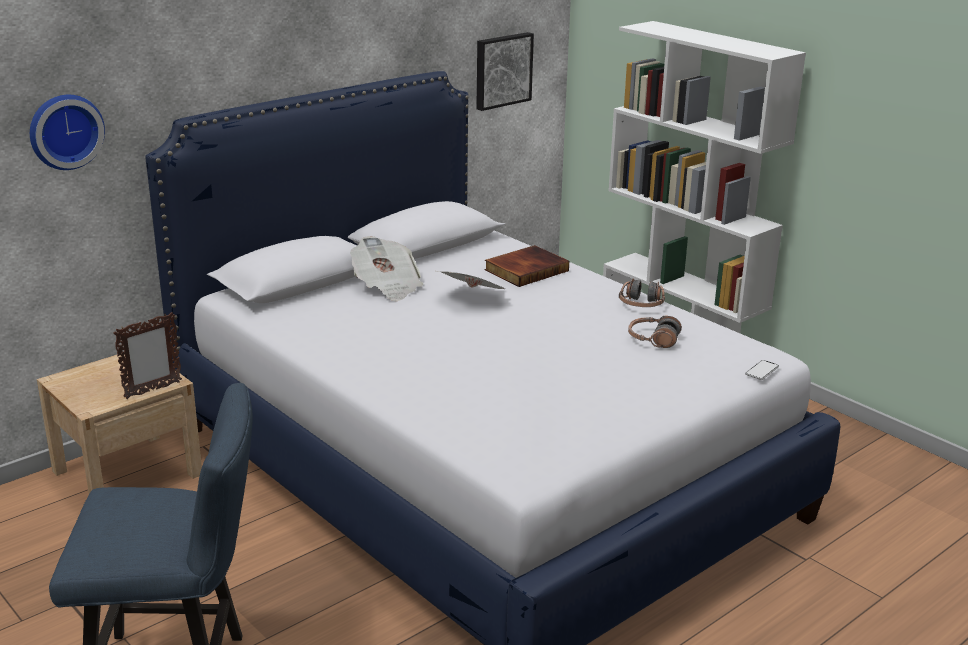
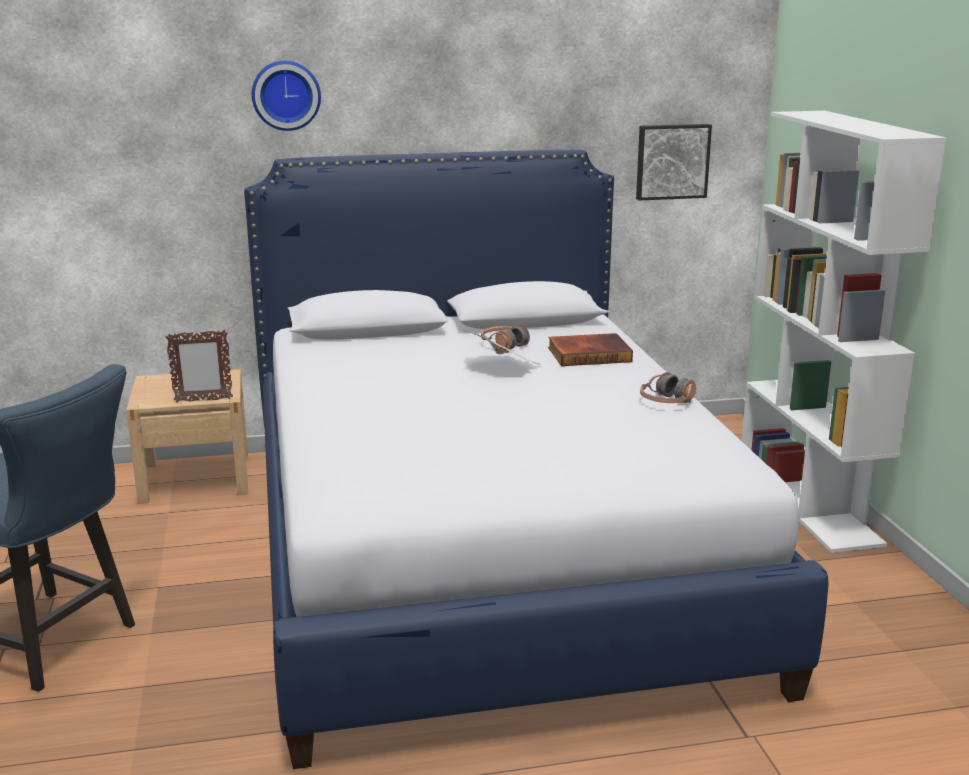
camera: 30 degrees right, 5 degrees down
(64, 131) = (176, 157): wall clock -> wall clock (286, 95)
(387, 287) = (437, 345): newspaper -> none
(653, 340) = (633, 433): headphones -> headphones (504, 345)
(762, 371) = (717, 484): phone -> none

